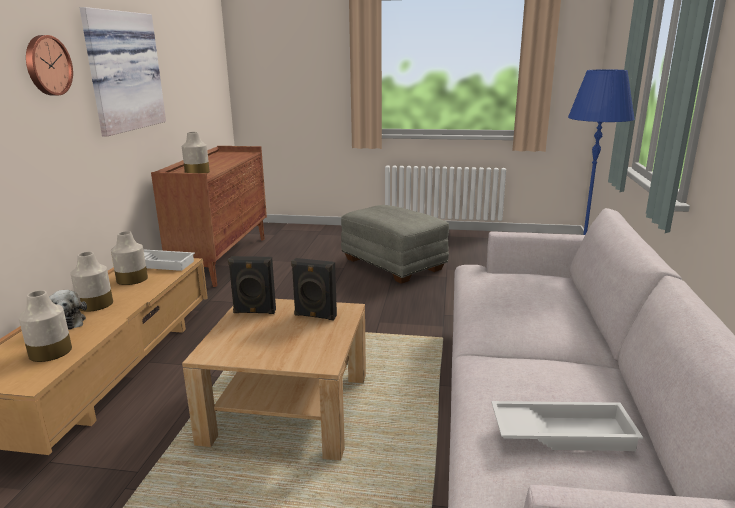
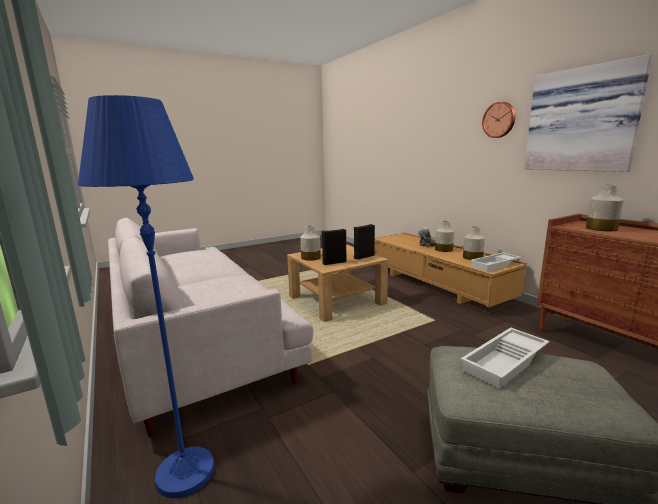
camera: 140 degrees right, 5 degrees down
(51, 351) = (403, 241): beige vase -> beige vase (311, 257)
(562, 432) = (190, 256): white tray -> white tray (506, 362)

